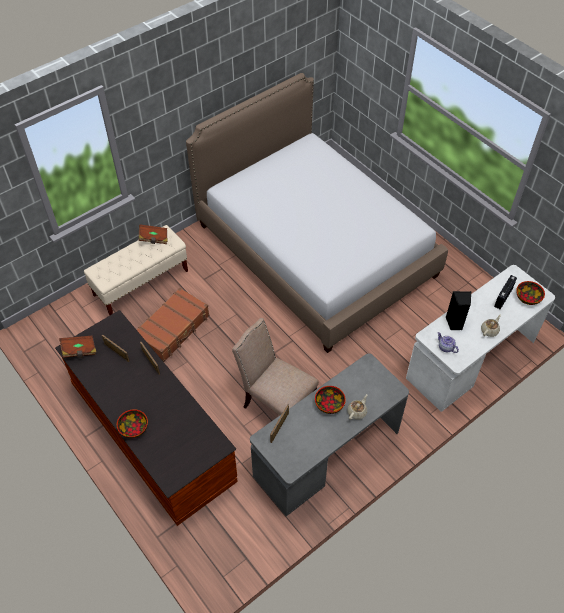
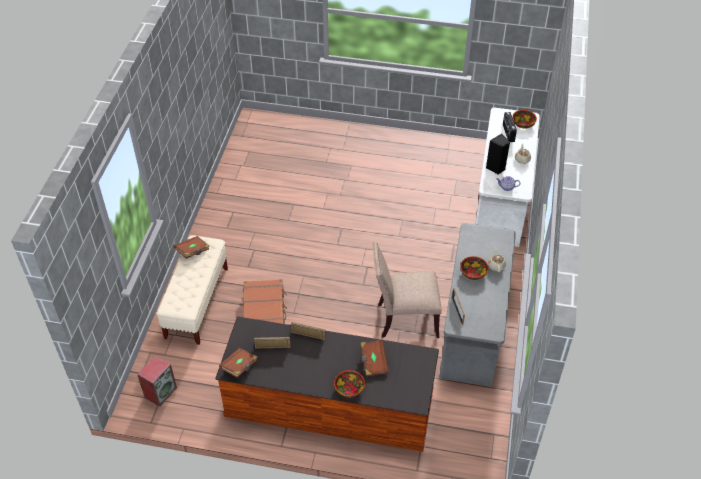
camera: 40 degrees left, 5 degrees down
(52, 333) = (160, 392): none -> speaker
(174, 420) = (373, 362): none -> brown book
(315, 250) = (314, 191): bed -> none

